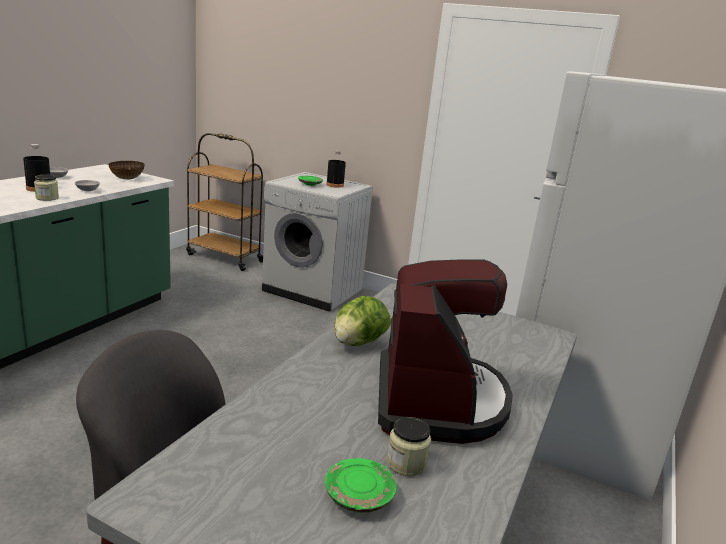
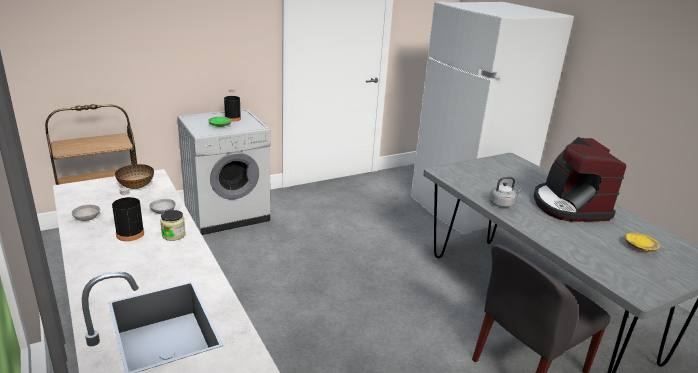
camera: 55 degrees left, 5 degrees up
(358, 343) = (502, 204): lettuce -> grey kettle
(359, 495) = (640, 247): green plate -> yellow plate
(406, 463) = (618, 230): jar -> none
(438, 401) = (569, 206): coffee machine -> coffee machine turned 135 degrees counterclockwise

